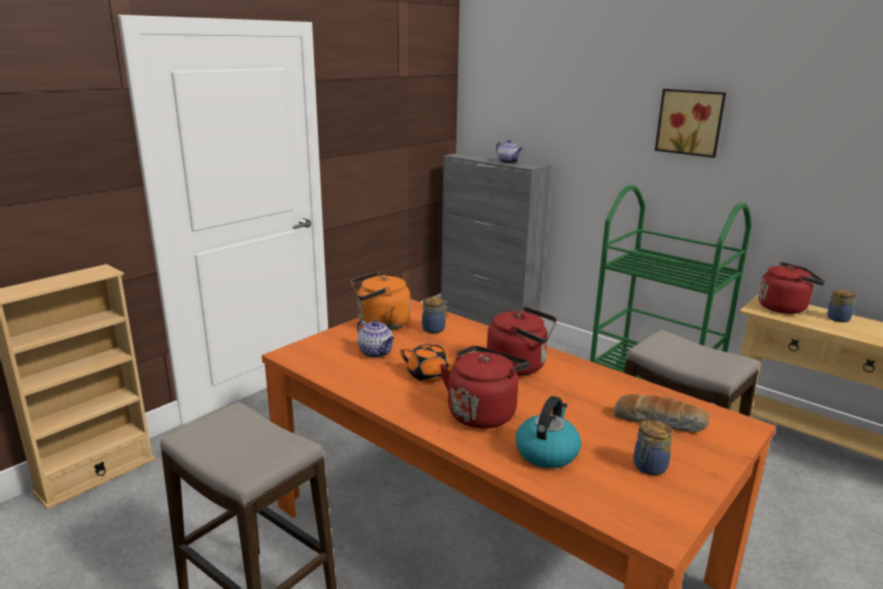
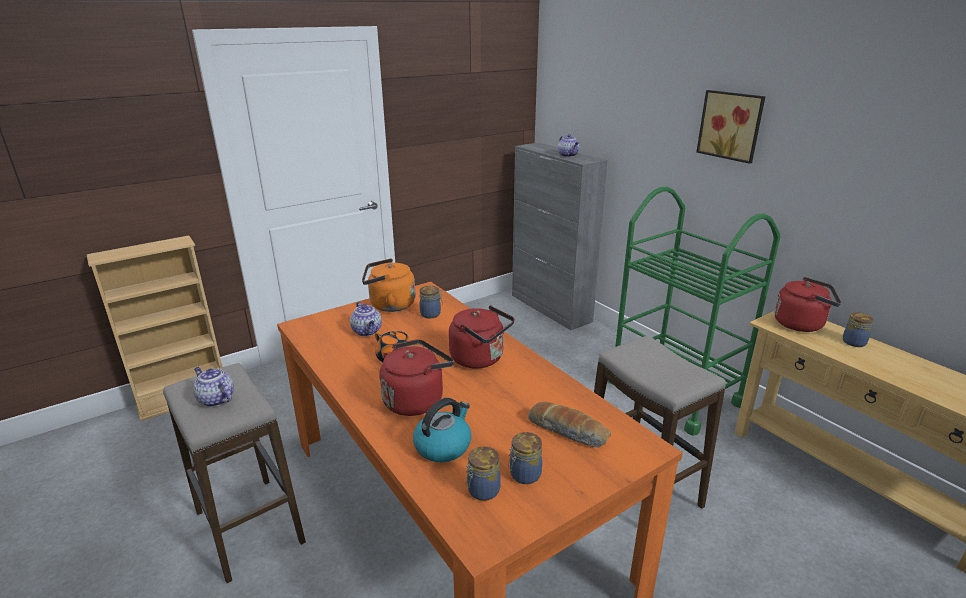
camera: 15 degrees right, 5 degrees up
(240, 443) = (215, 399): none -> teapot
(620, 488) = (482, 491): none -> jar

